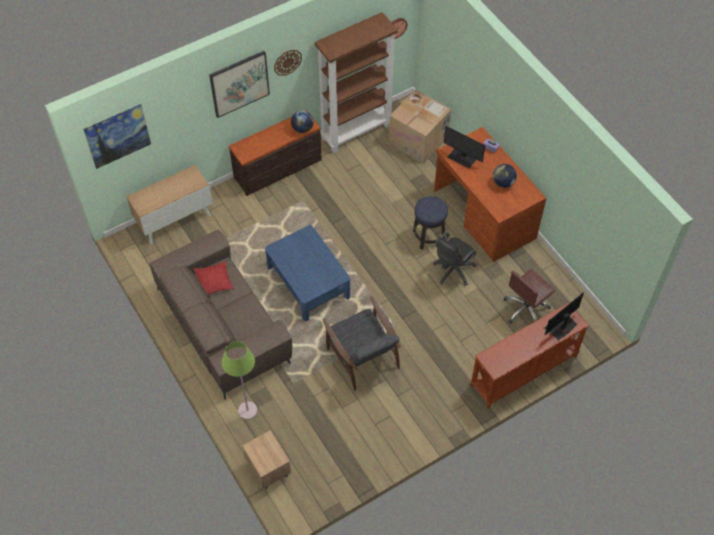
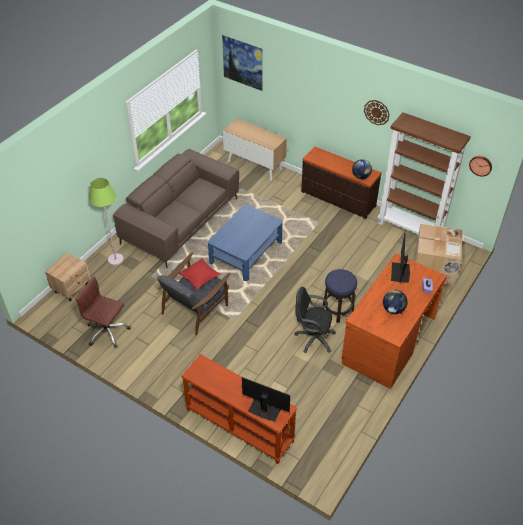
camera: 65 degrees right, 10 degrees down
(214, 281) = (198, 189): red pillow -> red pillow (199, 276)
(239, 83) = (335, 97): picture -> none
(526, 309) = (306, 406): brown office chair -> brown office chair (107, 332)

